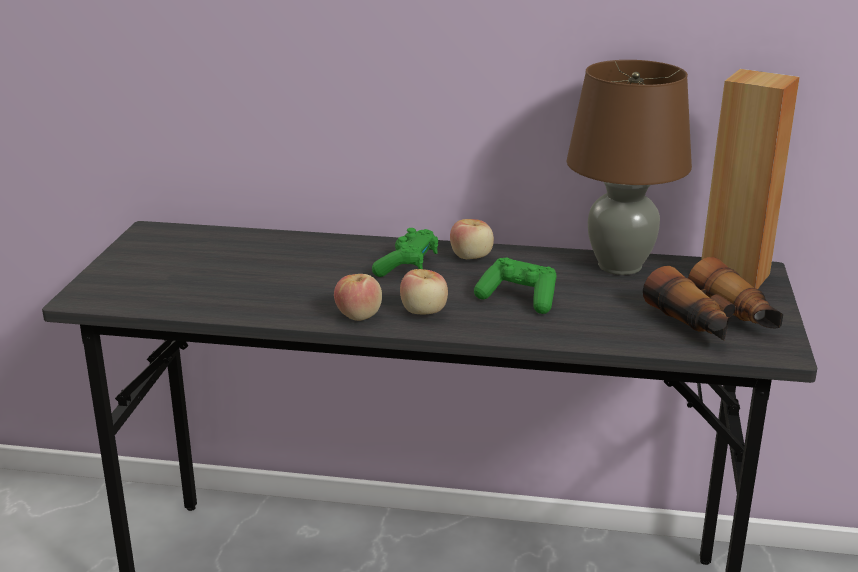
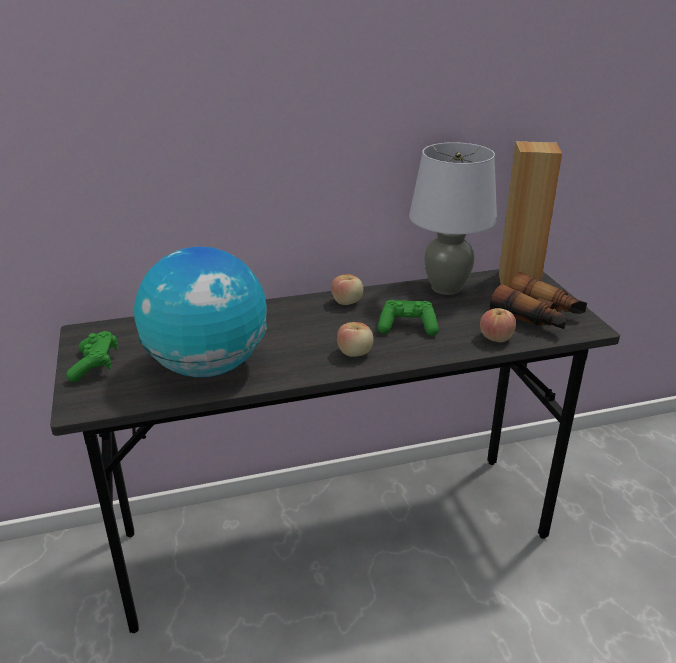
camera: 25 degrees left, 5 degrees up
(244, 289) = (208, 366): none -> globe
(358, 315) = (312, 367): apple -> apple (496, 338)
(407, 266) = (310, 319): green game controller -> green game controller (95, 365)
(620, 266) = (447, 288): brown table lamp -> grey table lamp

